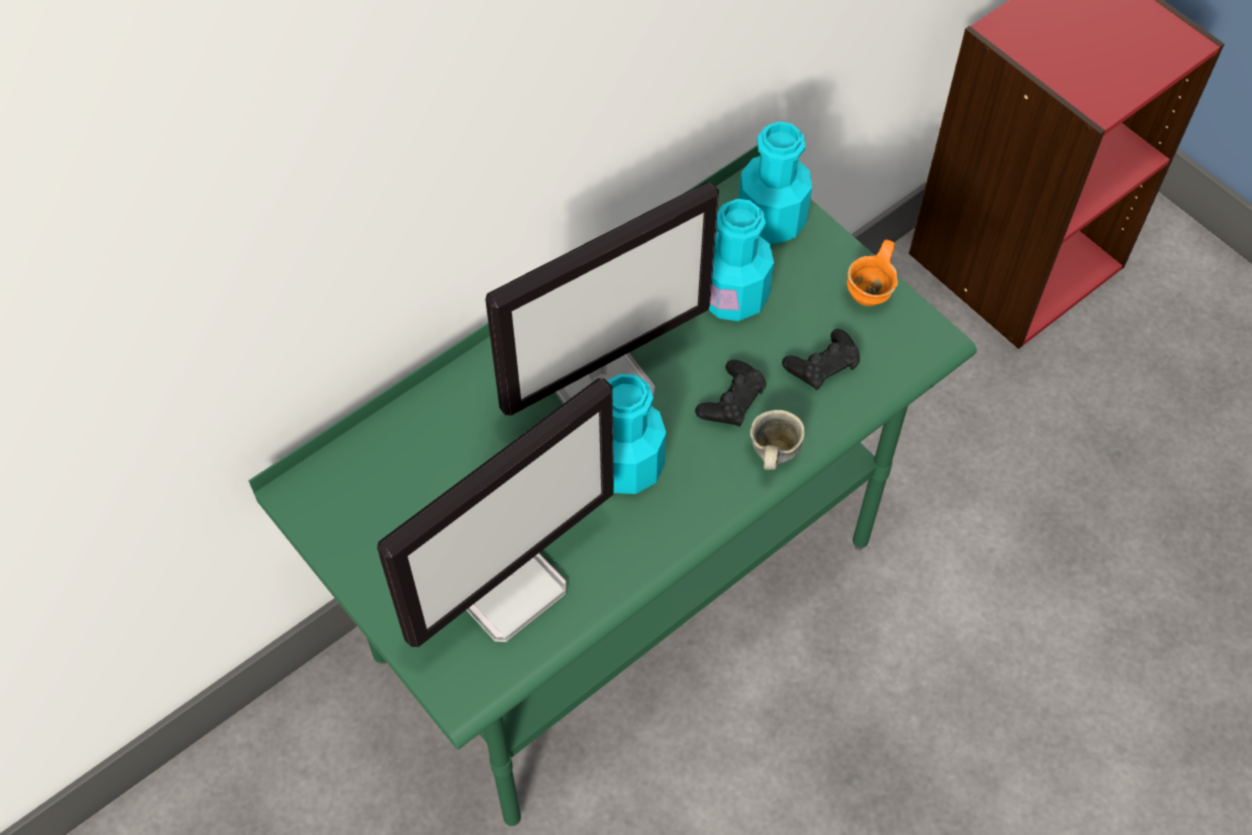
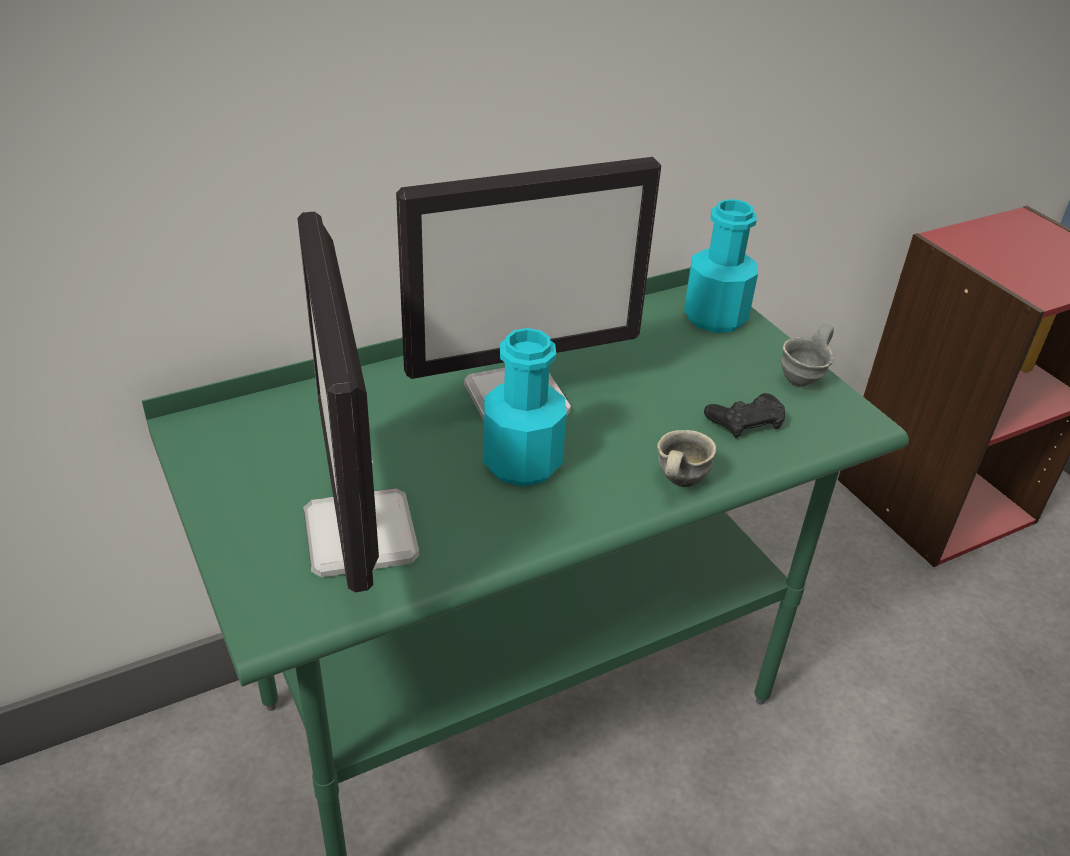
camera: 10 degrees right, 20 degrees down
(507, 584) = (361, 536): monitor -> monitor turned 105 degrees clockwise
(732, 296) = (666, 360): turquoise bottle -> none
(732, 400) = (646, 432): black game controller -> none
(872, 294) = (805, 380): orange mug -> grey mug

